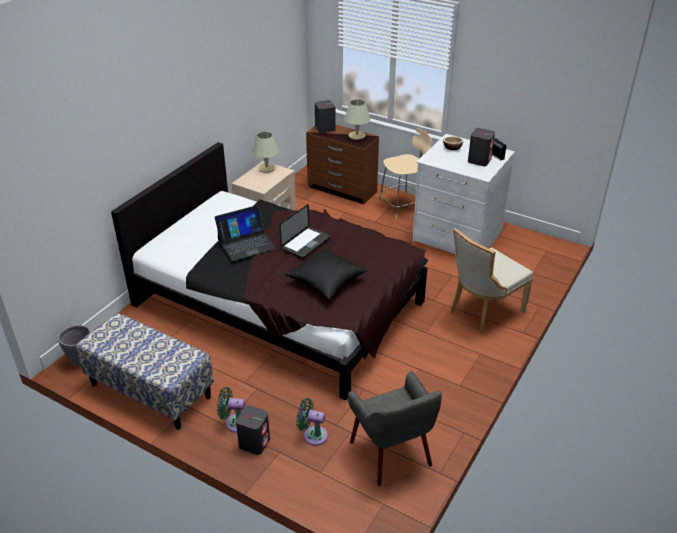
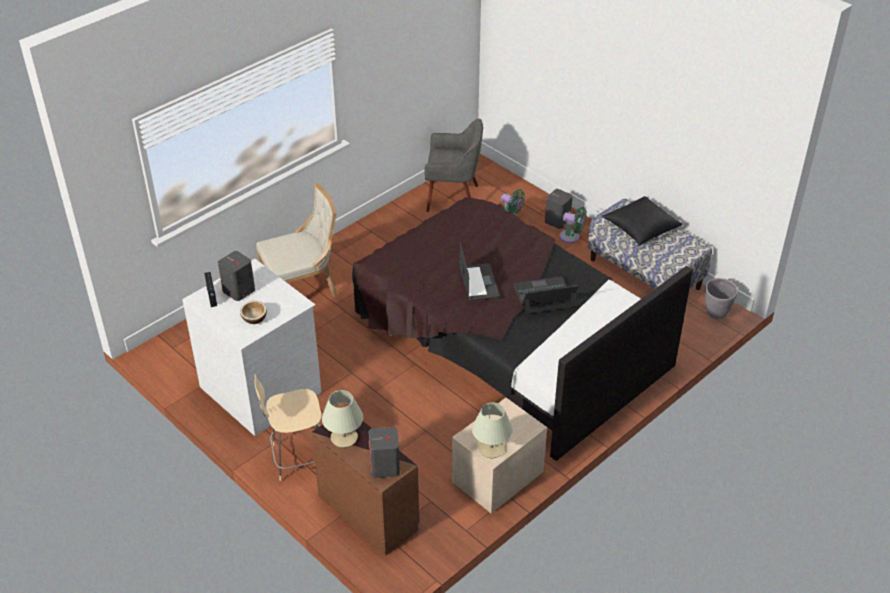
camera: 165 degrees left, 5 degrees up
(305, 243) = (479, 283): laptop -> laptop turned 120 degrees clockwise
(326, 281) = (472, 239): black pillow -> black pillow (641, 228)
(391, 453) = (453, 197): grey armchair -> grey armchair turned 105 degrees clockwise

